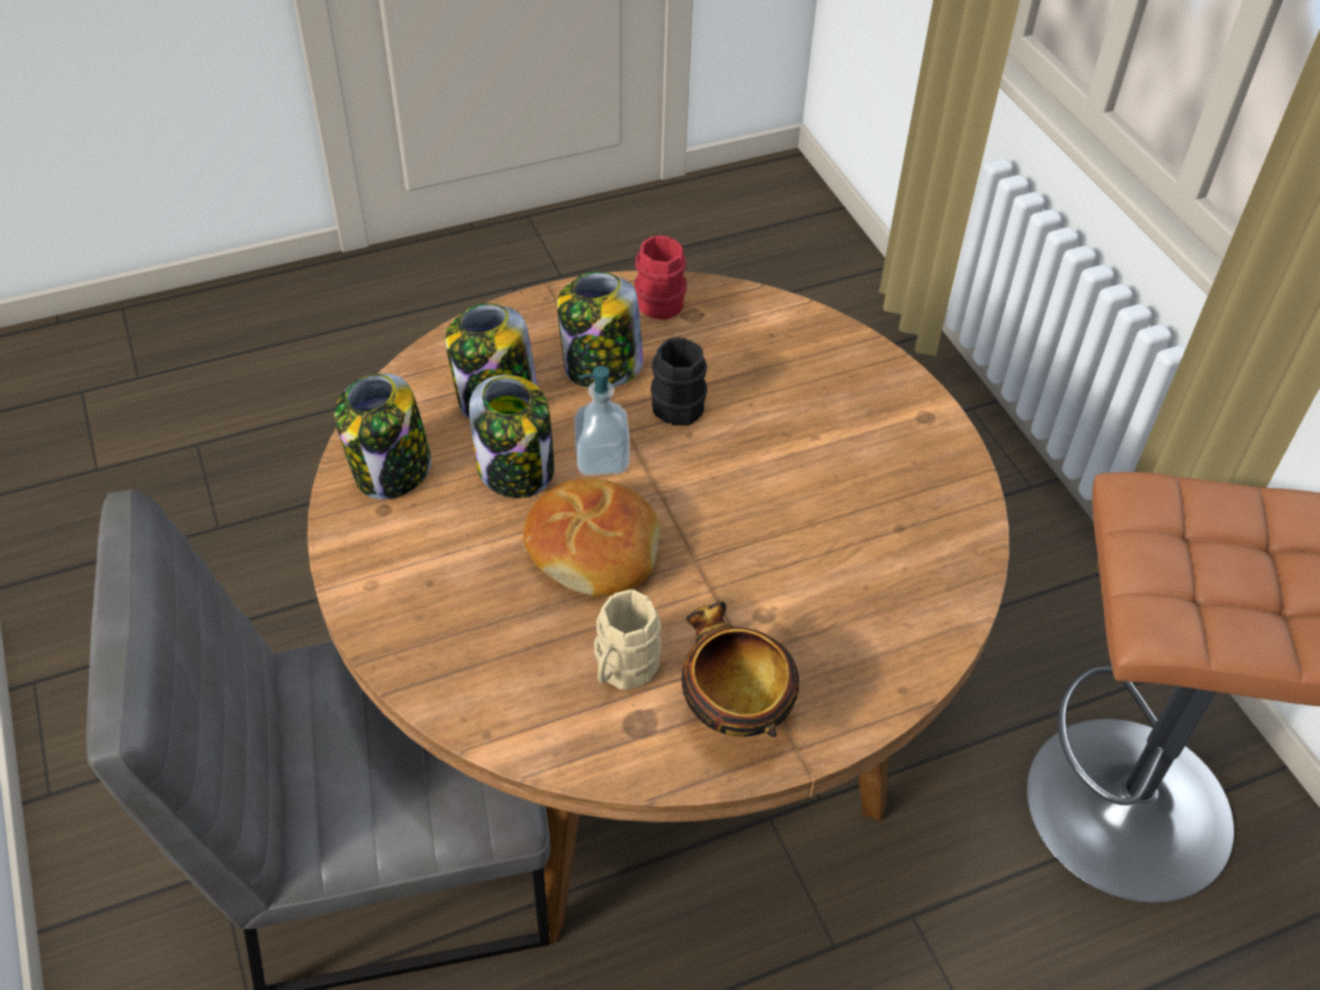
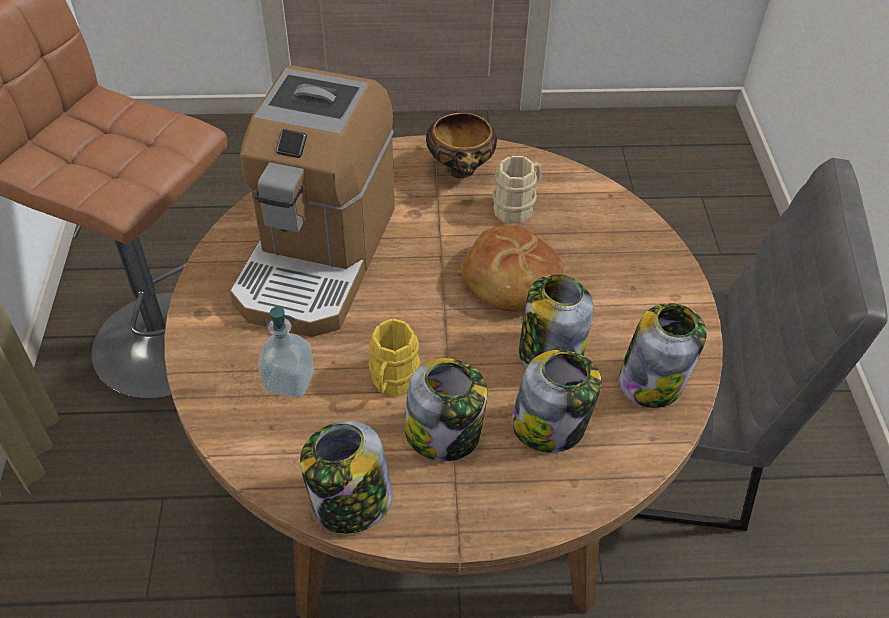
camera: 160 degrees left, 0 degrees up
(602, 460) = (478, 345): soap dispenser -> soap dispenser (289, 381)
(660, 297) = (350, 503): red mug -> jar
(677, 400) = (392, 382): black mug -> yellow mug
(849, 516) = (317, 256): none -> coffee machine

